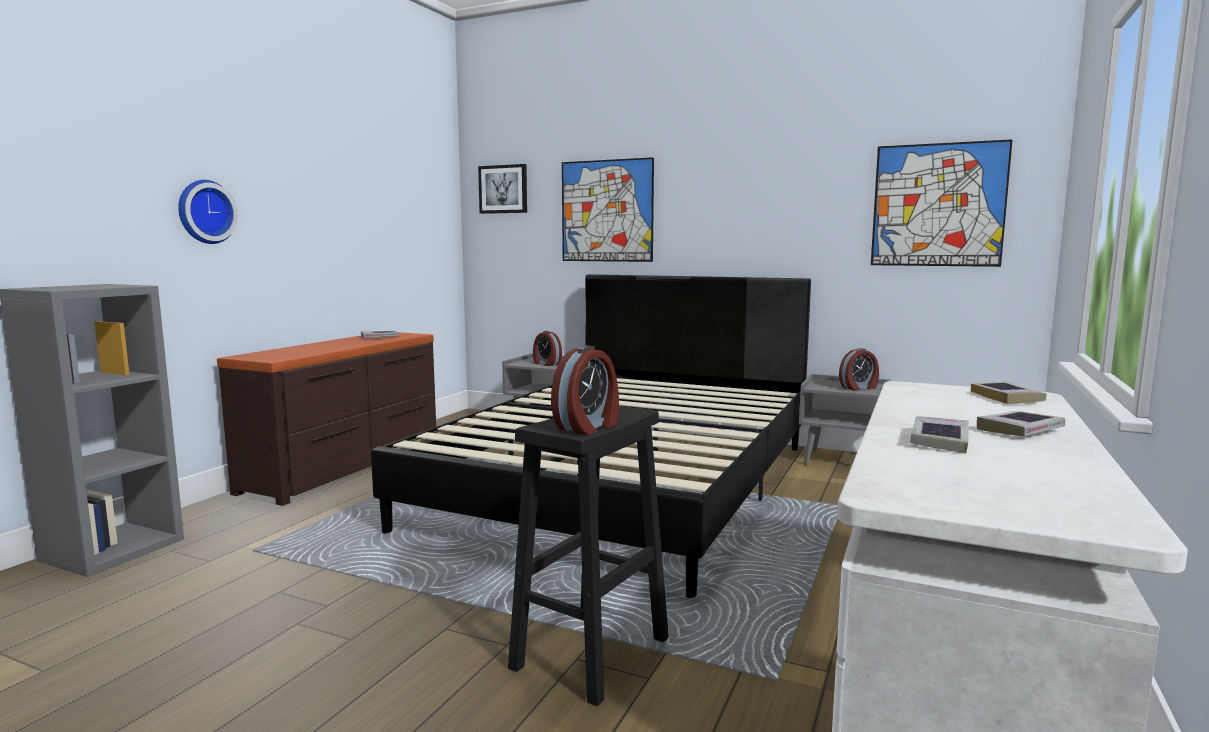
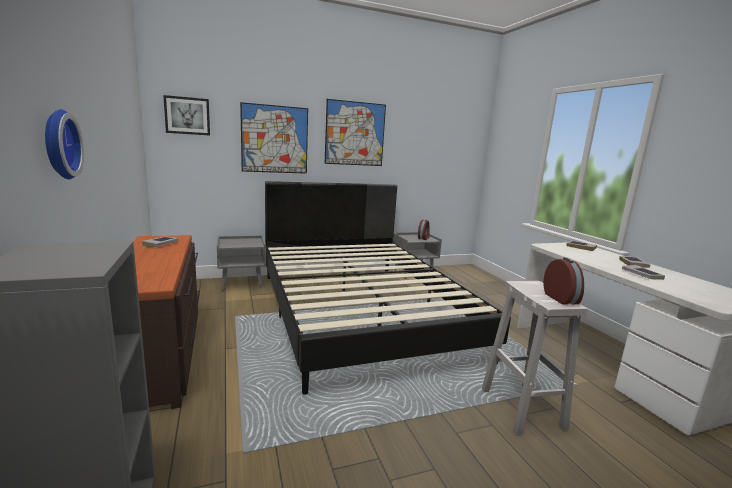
camera: 45 degrees left, 5 degrees up
(546, 364) = (245, 243): alarm clock -> none
(592, 652) = (520, 408): black stool -> white stool
(938, 205) = (446, 150): picture -> picture (355, 133)

